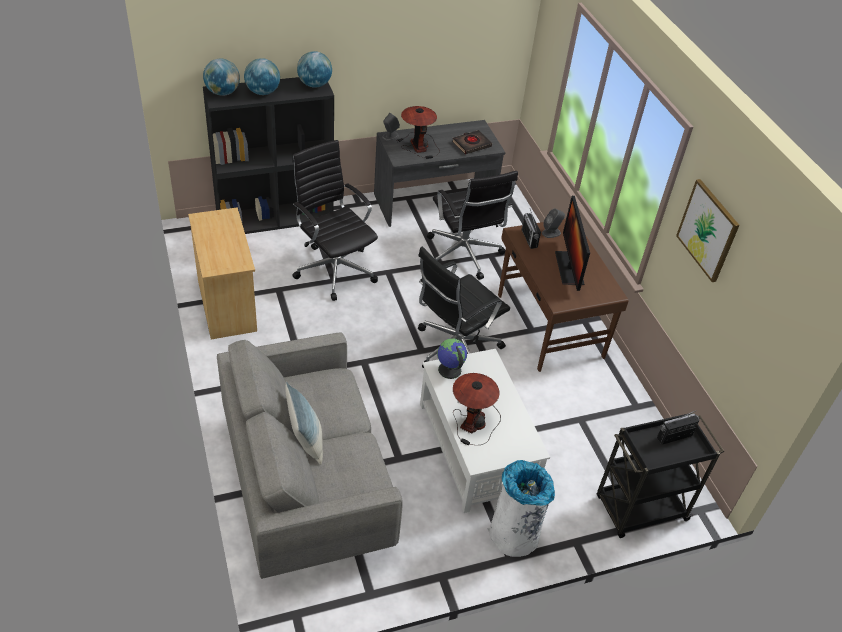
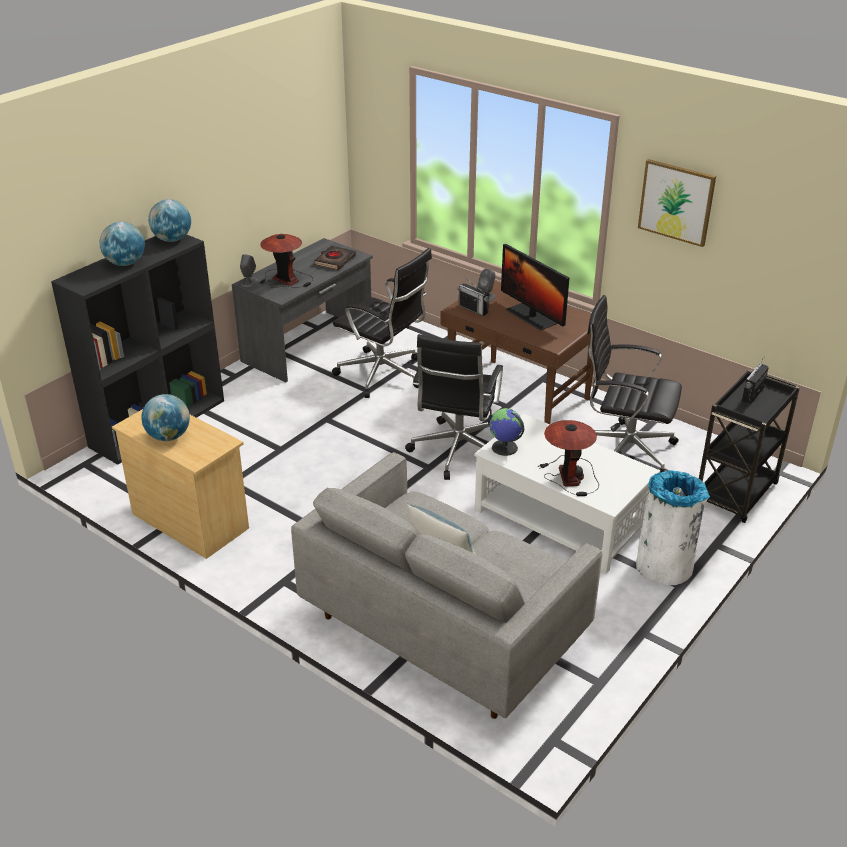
camera: 30 degrees left, 10 degrees down
(223, 92) = (81, 278): globe -> globe (169, 436)
(334, 269) = (270, 439): black office chair -> black office chair (624, 450)

